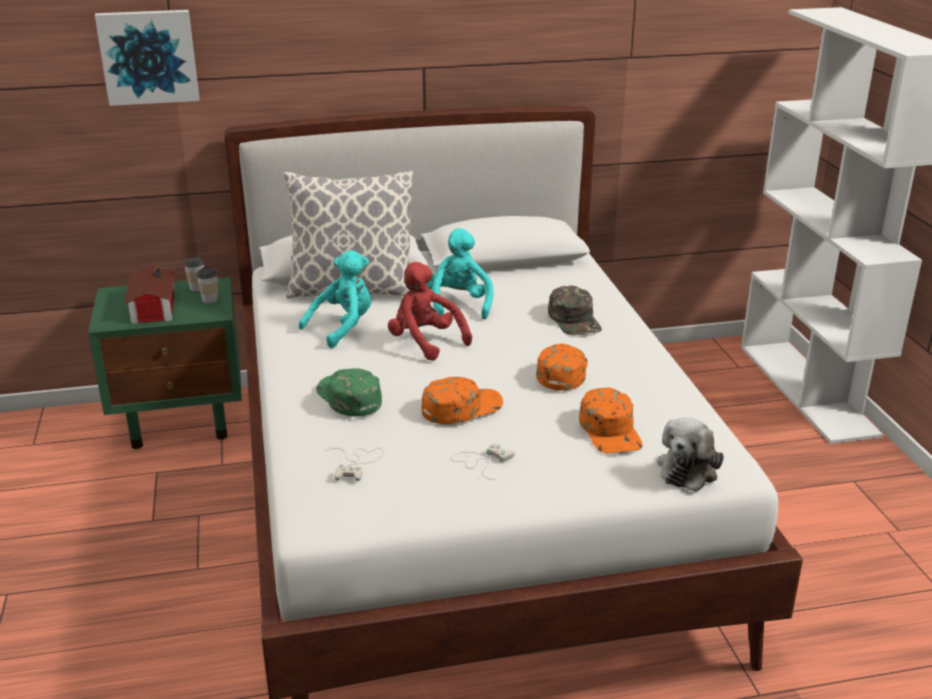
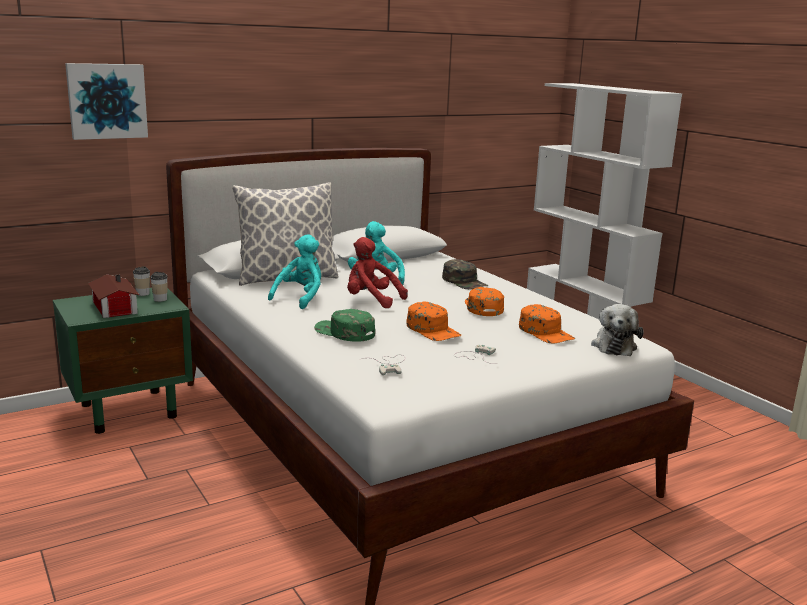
camera: 20 degrees left, 10 degrees down
(461, 407) = (433, 330): orange cap -> orange cap turned 105 degrees clockwise

